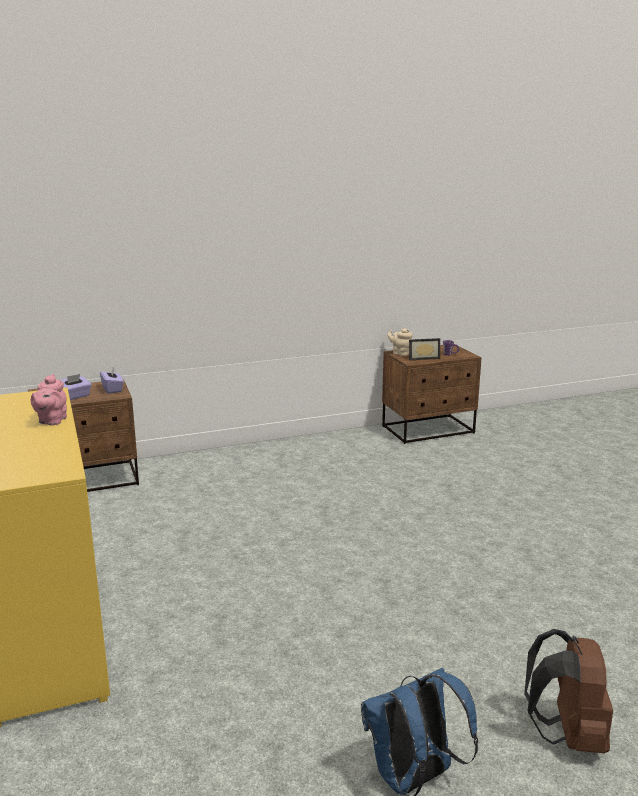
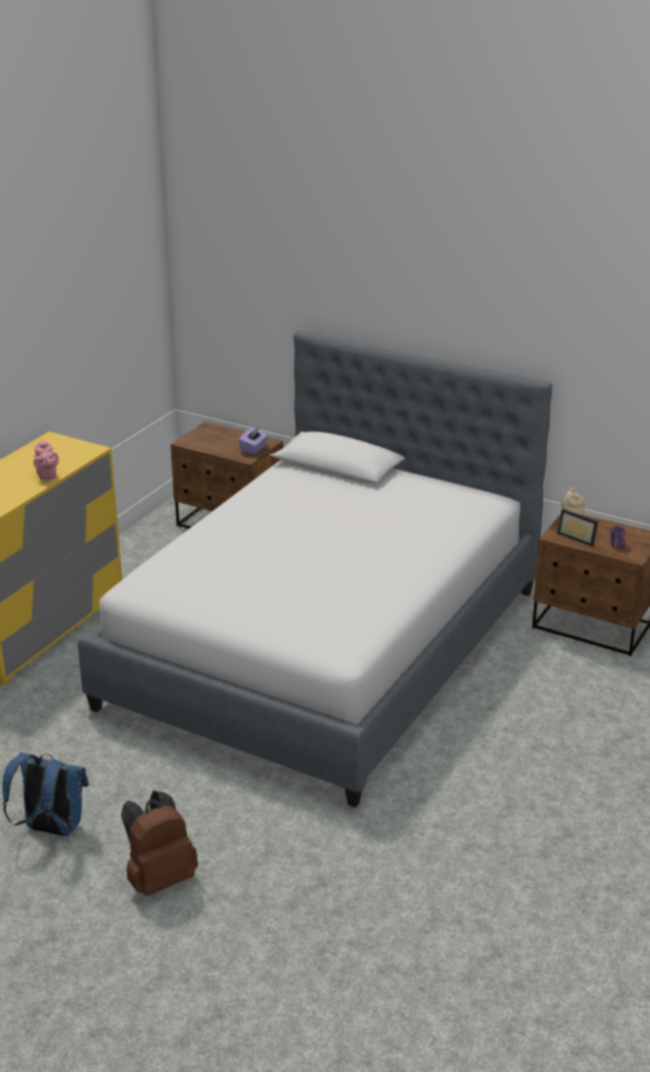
camera: 50 degrees right, 10 degrees up
(51, 421) = (47, 475): pink teapot -> pink teapot turned 75 degrees counterclockwise
(75, 396) = (218, 445): purple tissue box -> none
(318, 512) = (325, 647): none -> bed

